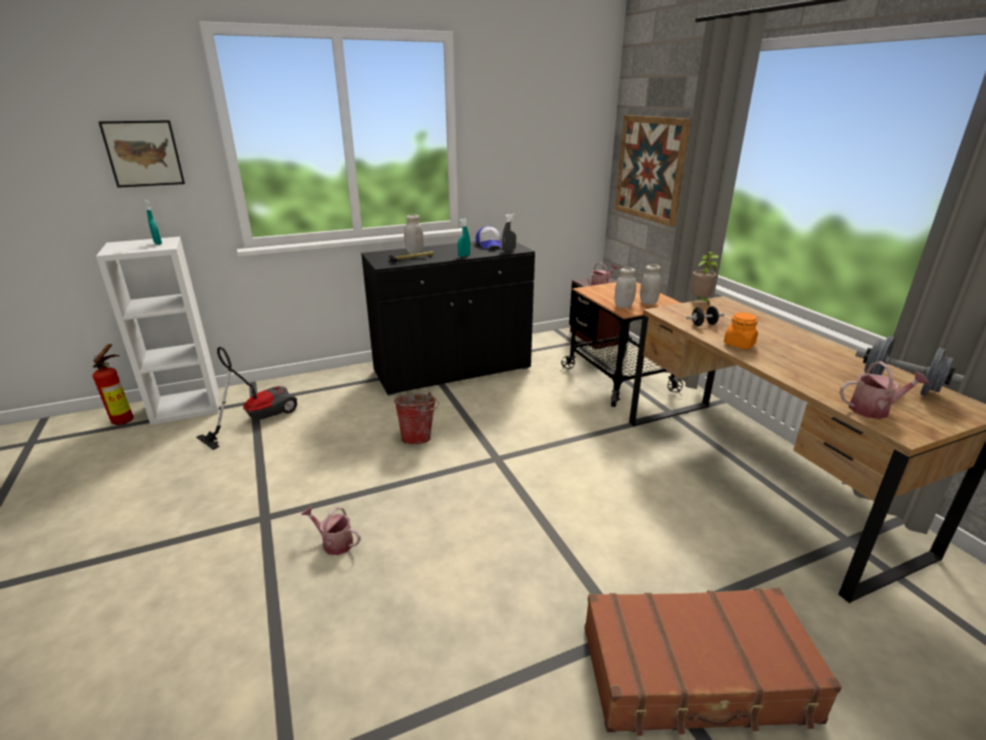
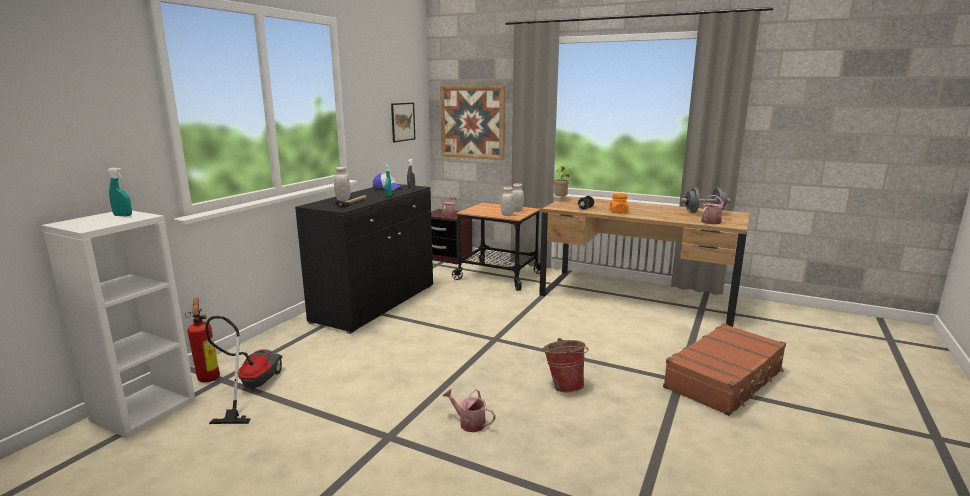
camera: 40 degrees left, 10 degrees down
(125, 419) = (77, 447): fire extinguisher -> fire extinguisher (209, 377)
(143, 153) = (85, 119): picture -> picture (402, 122)
(334, 542) = (469, 423): watering can -> watering can turned 45 degrees clockwise
(419, 437) = (422, 348): bucket -> bucket (564, 385)

